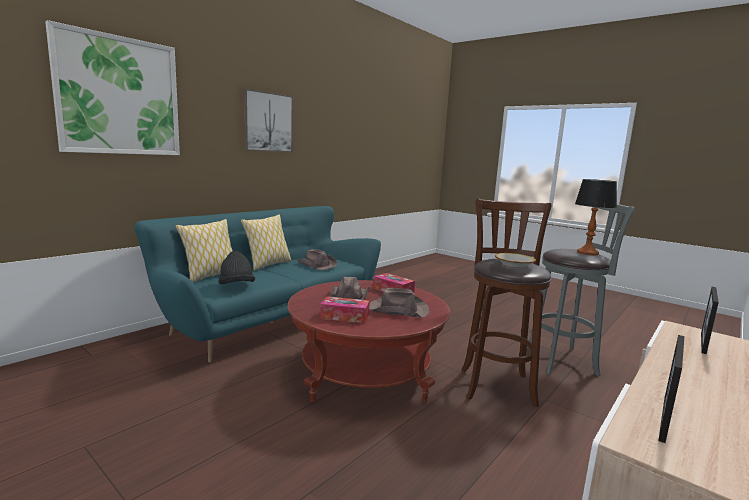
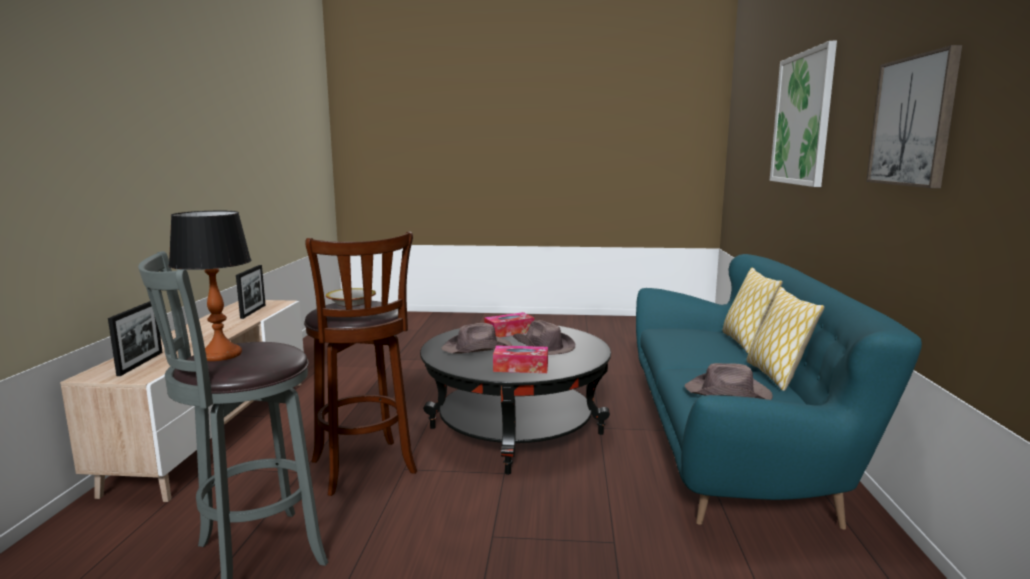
camera: 145 degrees right, 0 degrees up
(236, 286) = (677, 338): black hat -> none
(365, 372) = (515, 430): red coffee table -> black coffee table

